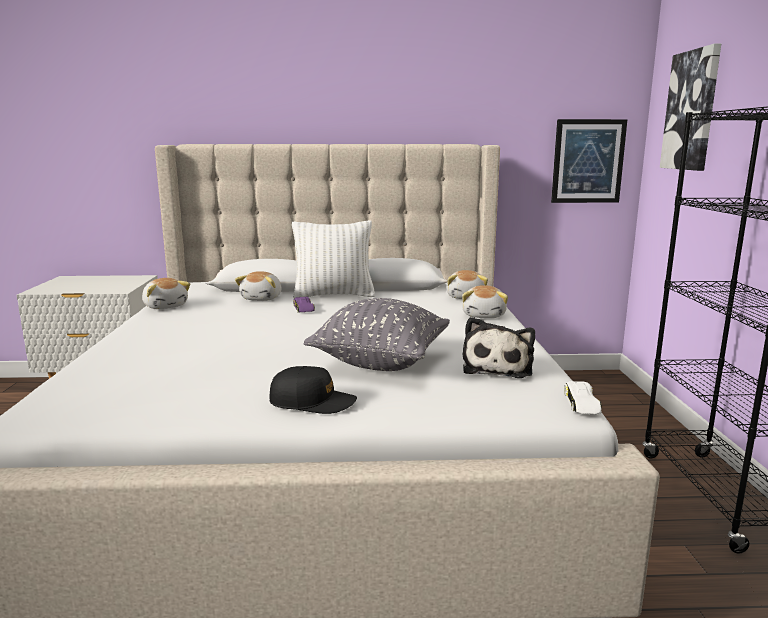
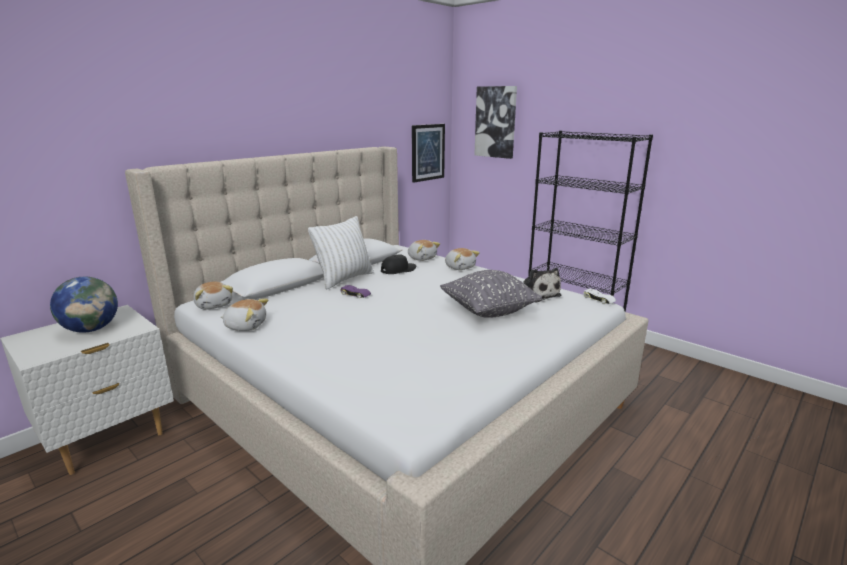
camera: 45 degrees left, 5 degrees up
(100, 283) = (91, 329): none -> globe
(262, 298) = (303, 296): plush toy -> plush toy (214, 305)
(312, 402) = (519, 343): black cap -> black cap (398, 270)

